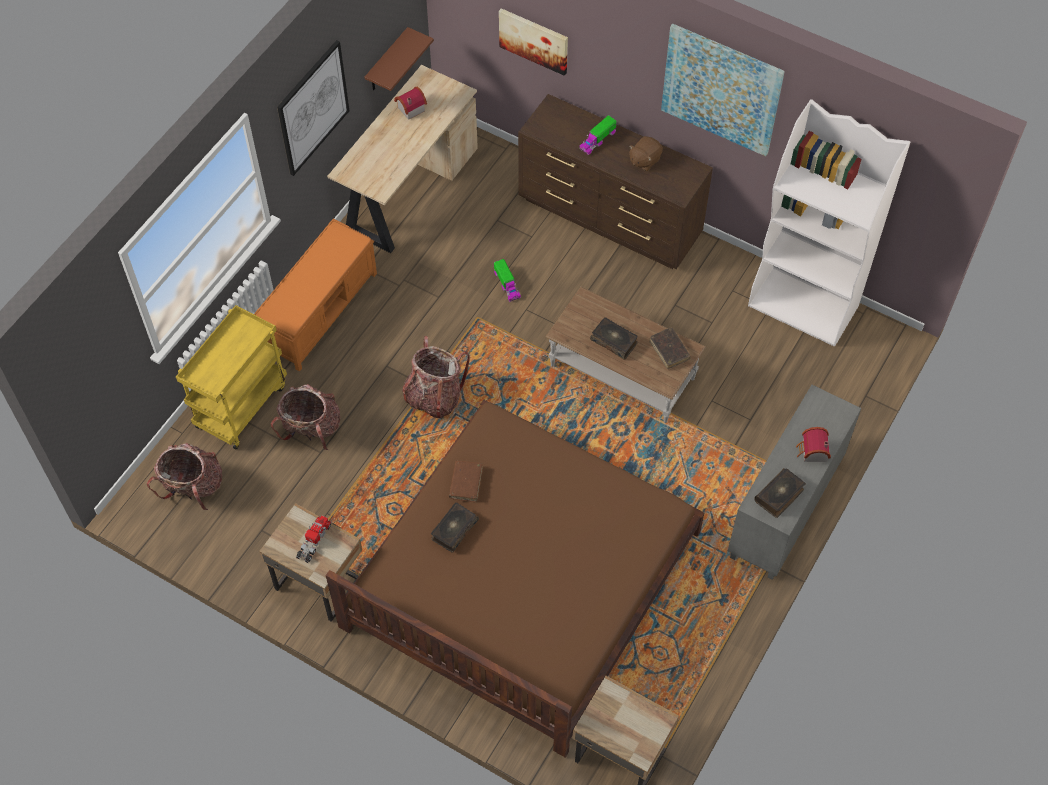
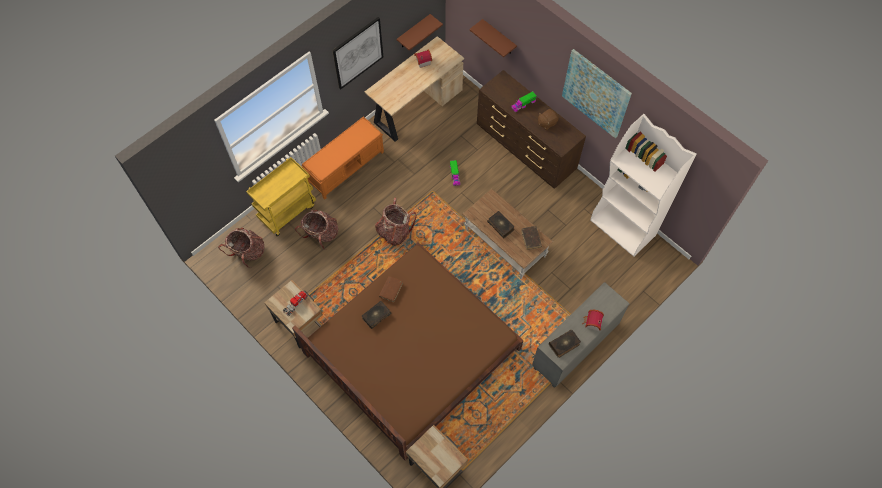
camera: 15 degrees right, 5 degrees up
(534, 40) = (499, 38): picture -> brown shelf

